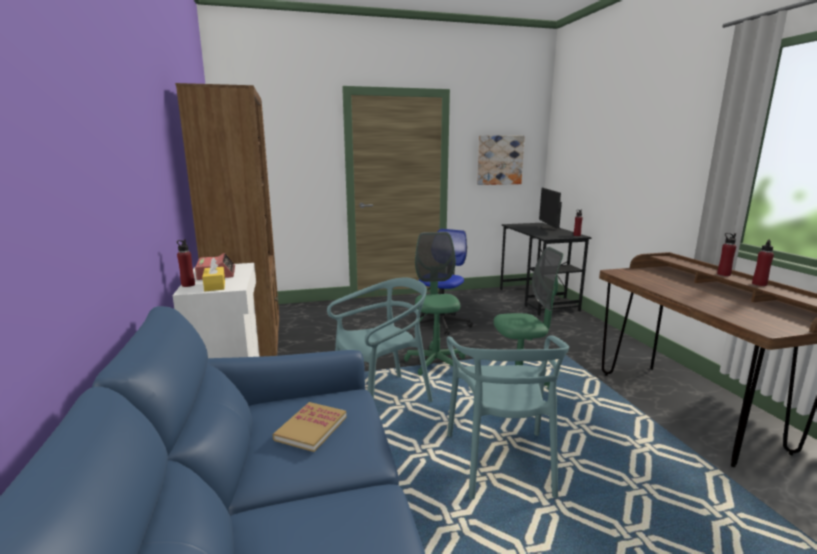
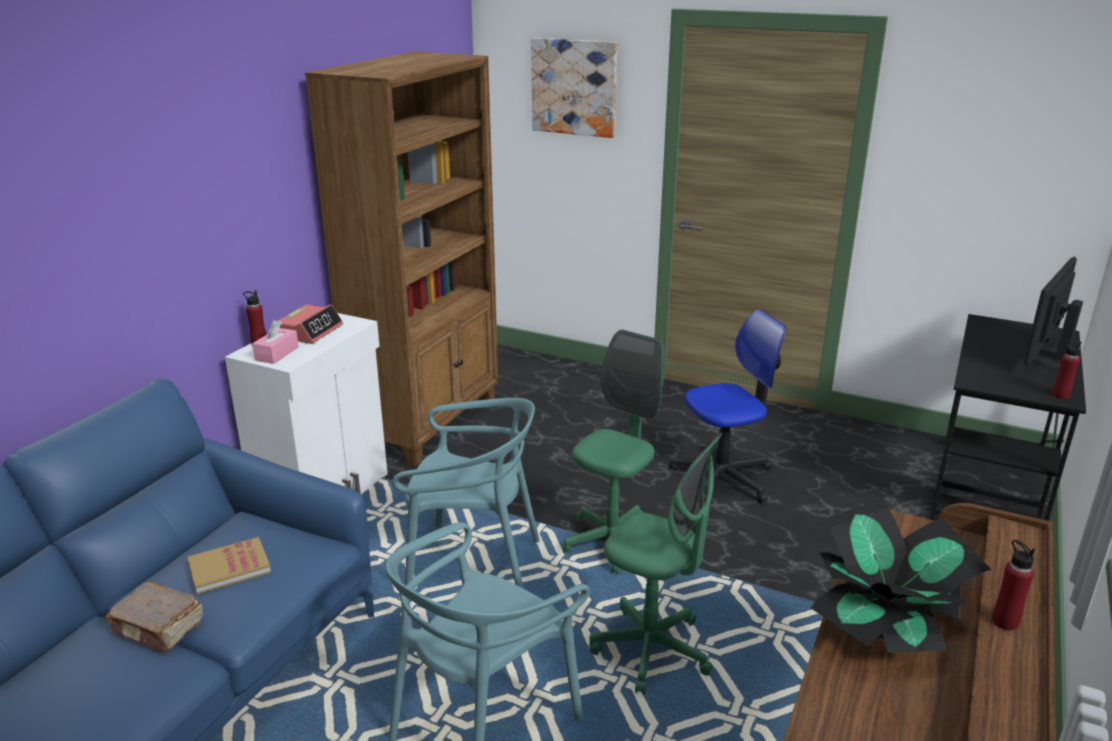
camera: 40 degrees right, 10 degrees up
(215, 285) = (277, 353): yellow tissue box -> pink tissue box
(316, 486) = (159, 628): none -> brown book
(499, 160) = (991, 176): picture -> picture (574, 87)
(690, 294) = (885, 627): none -> potted plant
(759, 284) = (1008, 675): red bottle -> none

